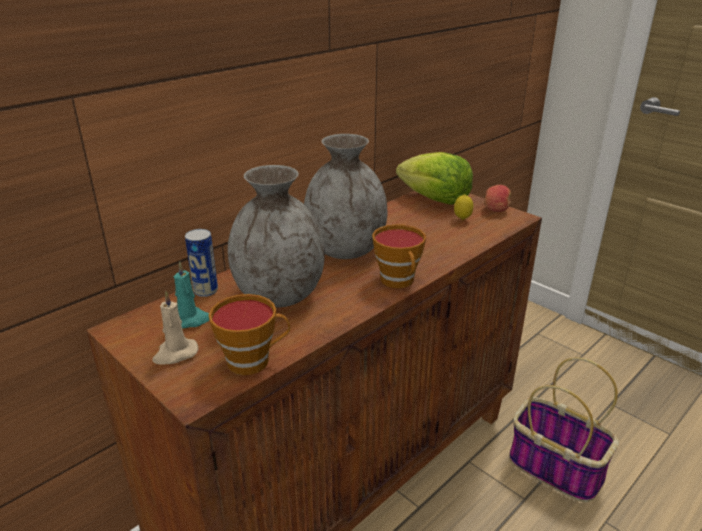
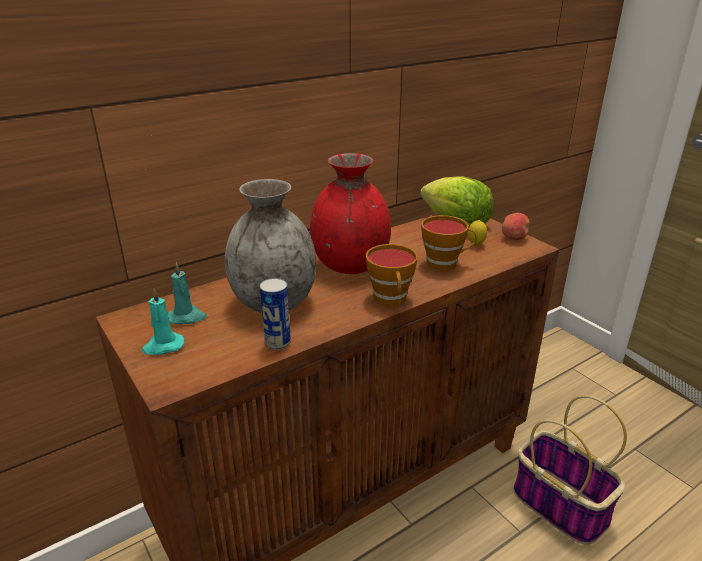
camera: 10 degrees right, 0 degrees up
(175, 354) = (163, 346): beige candle -> turquoise candle
(205, 291) = (209, 292): can -> can (277, 343)
(253, 361) = (229, 360): cup -> cup (445, 264)
(346, 250) = (351, 265): grey vase -> red vase

